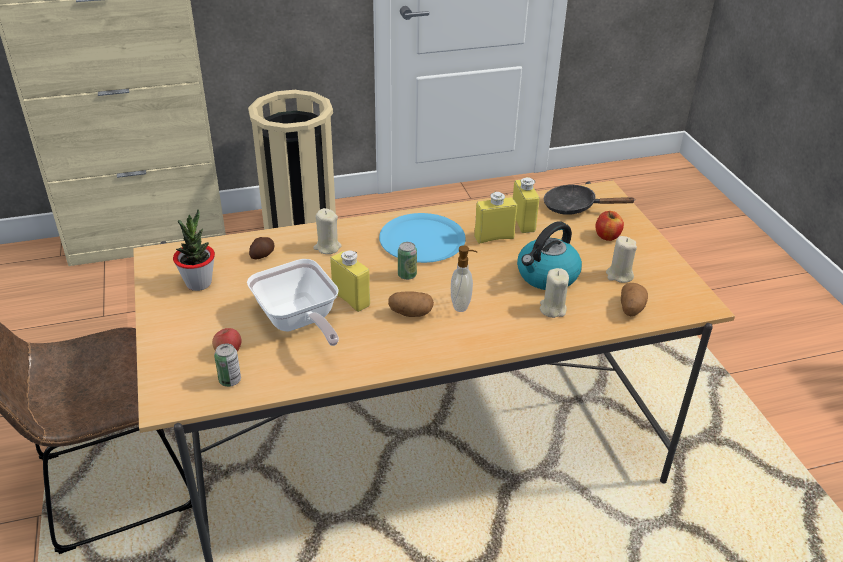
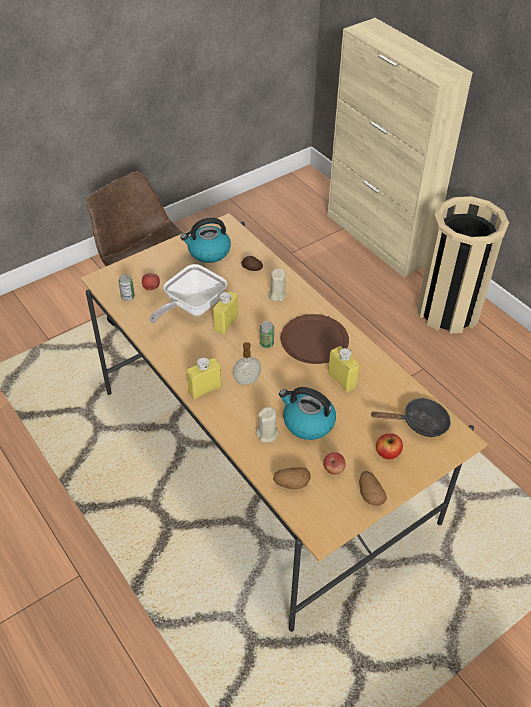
camera: 70 degrees right, 10 degrees up
(199, 283) = (208, 252): potted plant -> kettle
(410, 313) = (225, 357): potato -> potato (370, 494)
(422, 239) = (314, 340): blue plate -> brown plate
(523, 222) = (374, 393): yellow bottle -> yellow bottle (205, 389)
(574, 207) = (419, 423): black frying pan -> black frying pan turned 90 degrees clockwise
(619, 275) = (333, 469): beige candle -> apple

